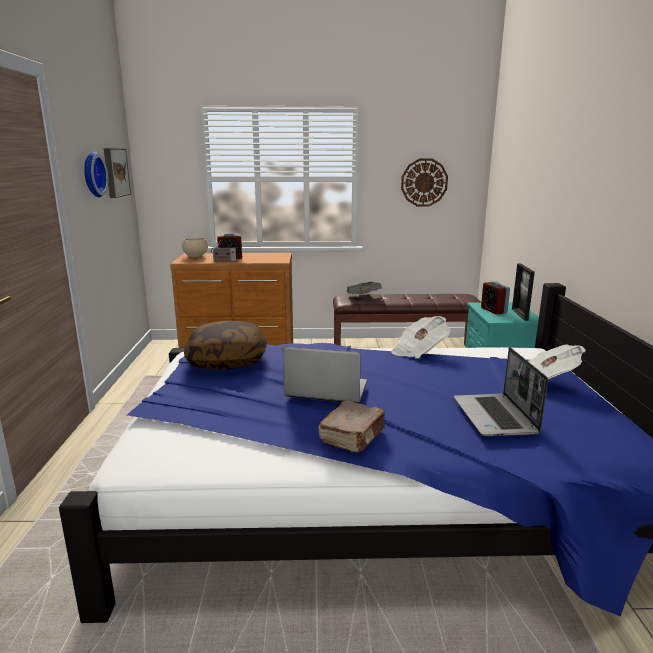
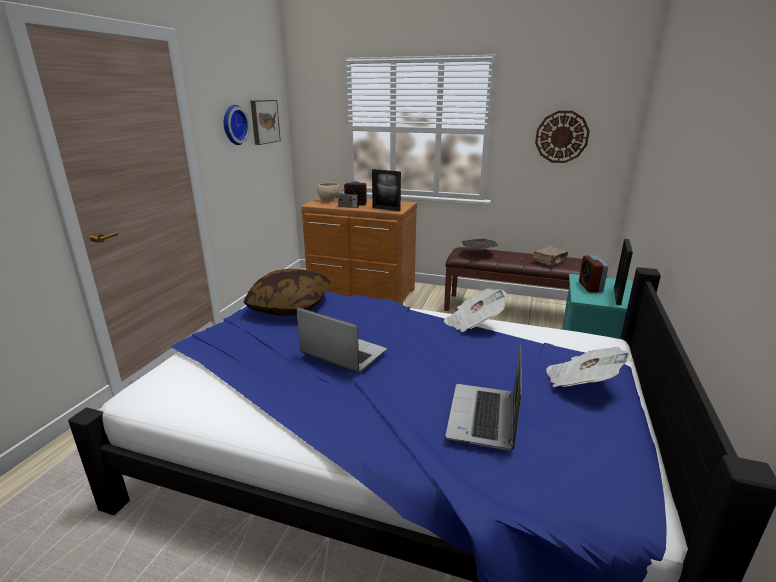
camera: 20 degrees right, 5 degrees up
(268, 260) = (386, 209): none -> picture frame
(353, 436) = (324, 409): brown book -> brown book (550, 261)

